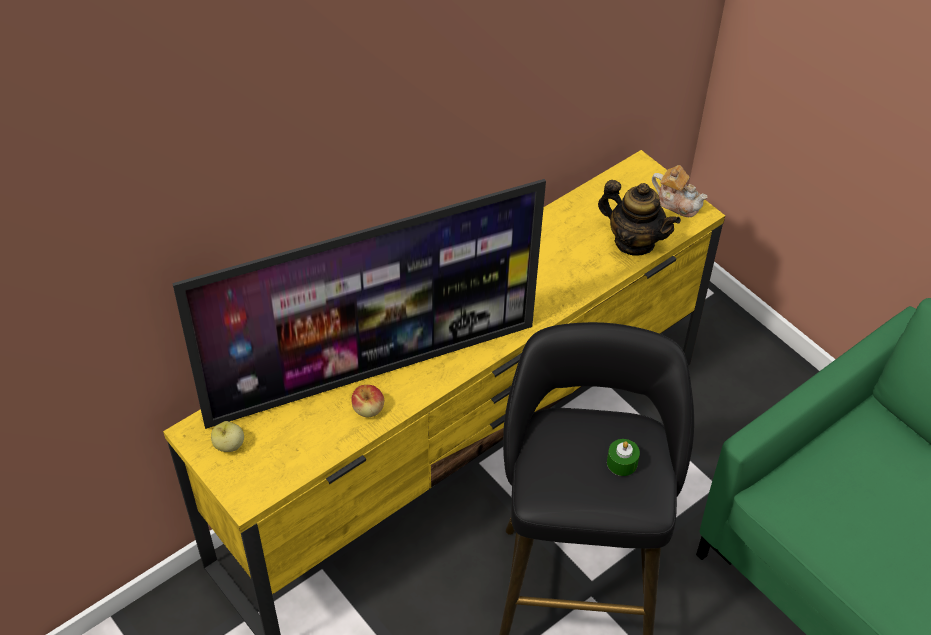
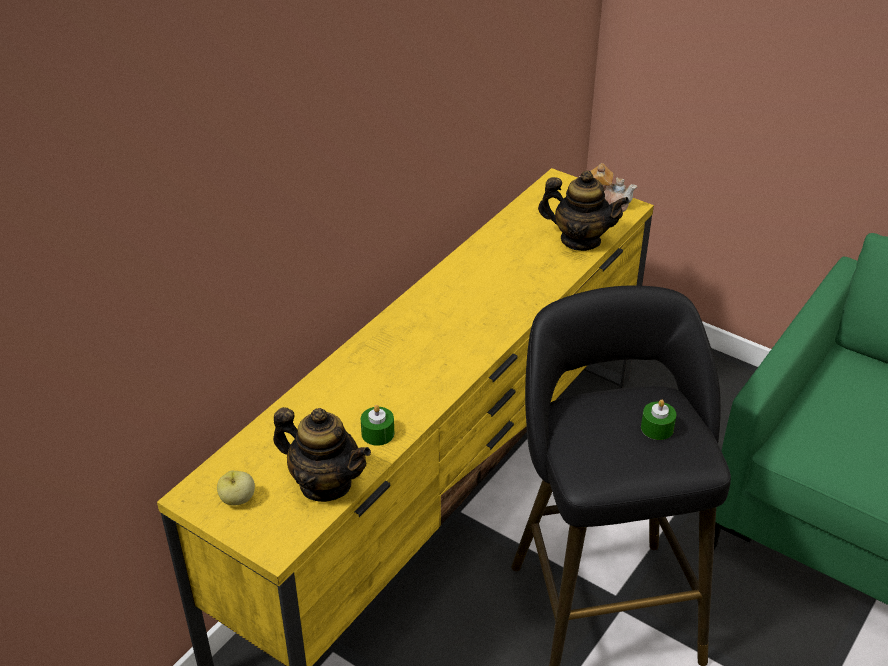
camera: 15 degrees left, 10 degrees down
(306, 448) = (325, 483): none -> teapot
(368, 409) = (378, 433): apple -> green candle
(372, 371) = (368, 398): television -> none

